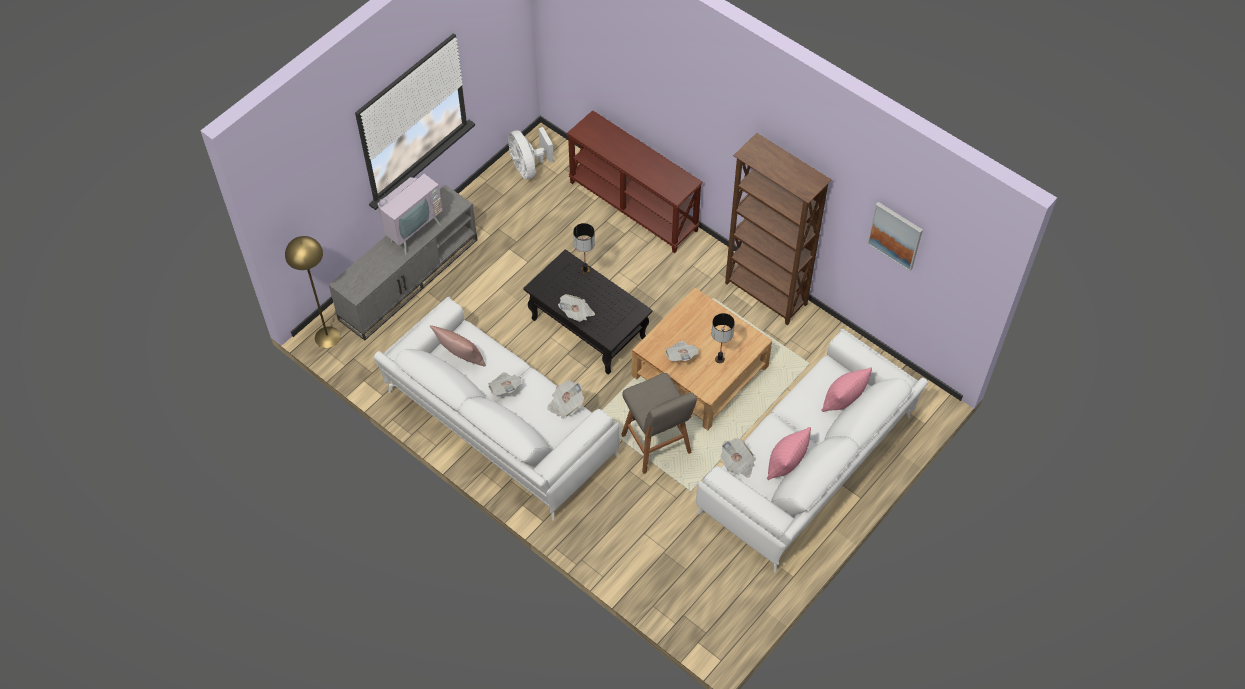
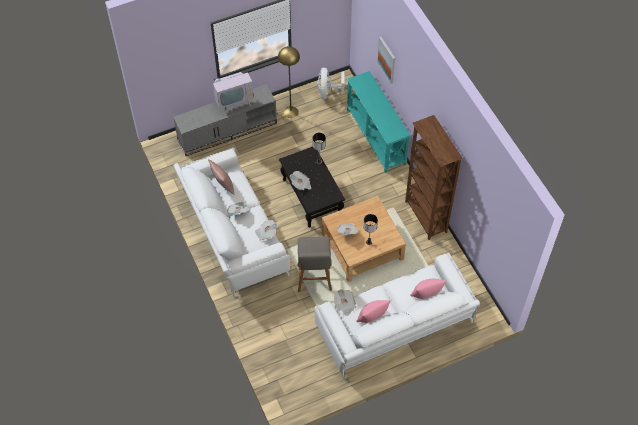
camera: 25 degrees right, 0 degrees up
(327, 337) = (167, 147): yellow floor lamp -> yellow floor lamp (290, 112)
(634, 206) = (376, 137): brown console table -> turquoise console table
(895, 235) = (488, 206): picture -> picture (387, 59)

